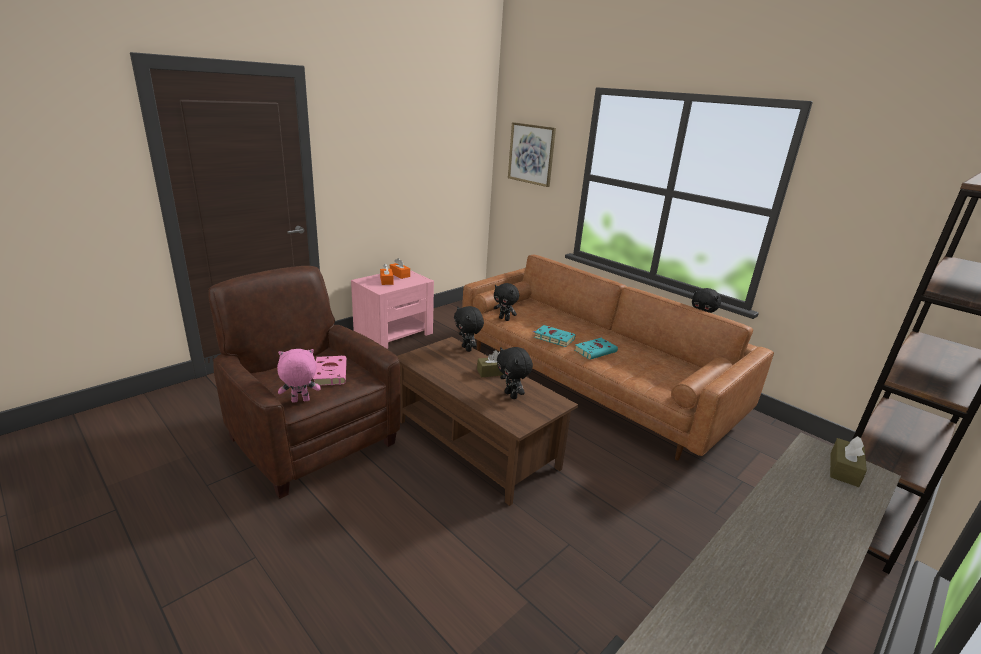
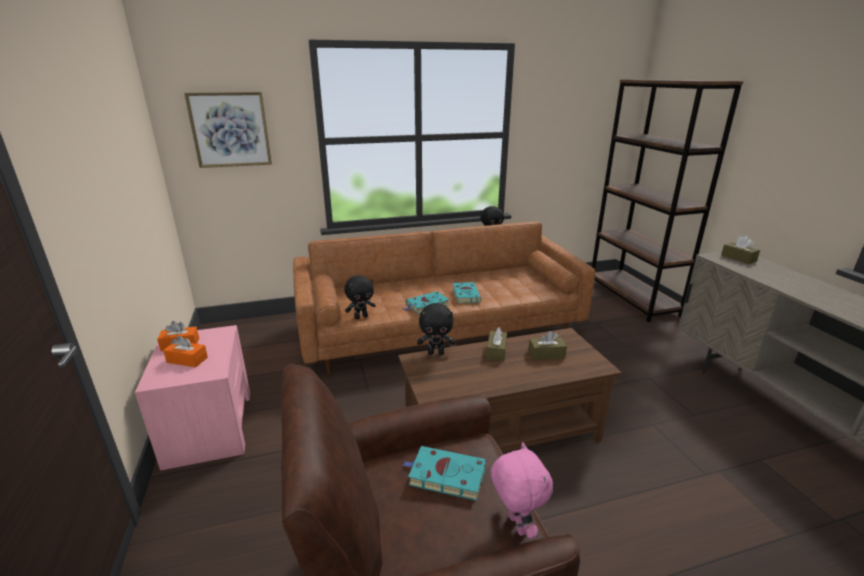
camera: 60 degrees left, 0 degrees up
(300, 401) = (515, 524): pink plush toy -> pink plush toy turned 150 degrees clockwise
(330, 372) = (445, 475): pink book -> turquoise book
(511, 395) = (546, 354): black plush toy -> brown tissue box

